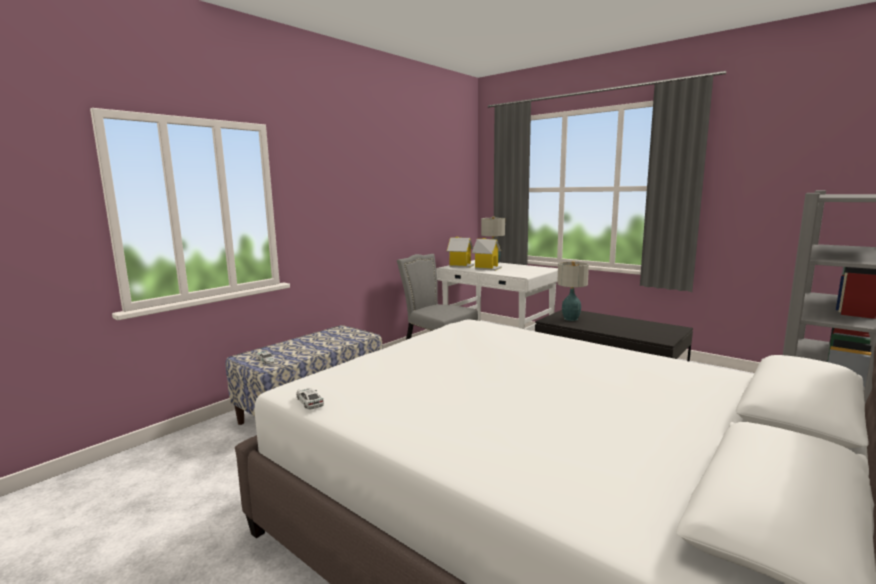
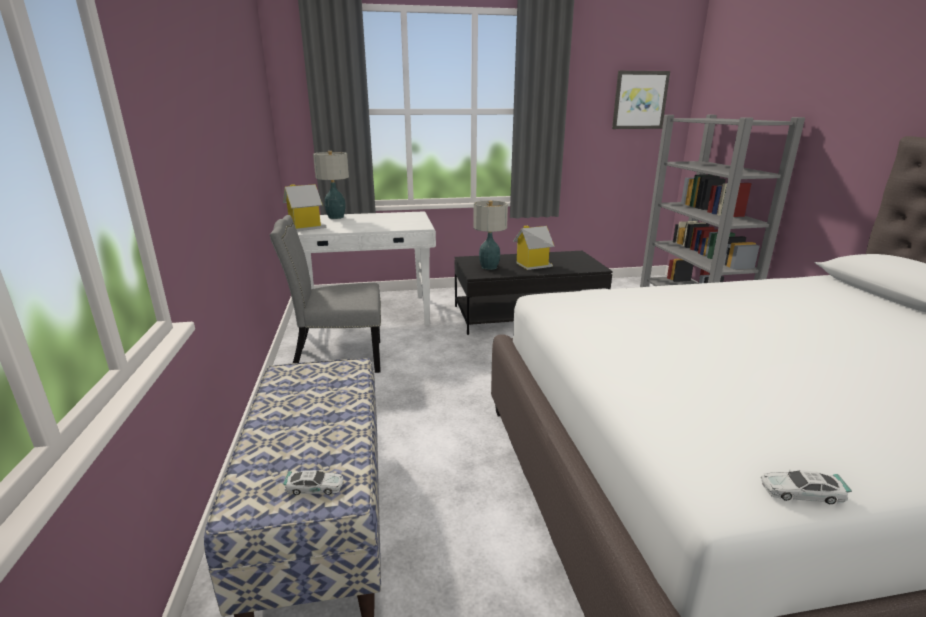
camera: 50 degrees left, 10 degrees up
(487, 268) = (351, 224): toy house -> toy house (532, 265)
(813, 174) = (639, 100): none -> picture

